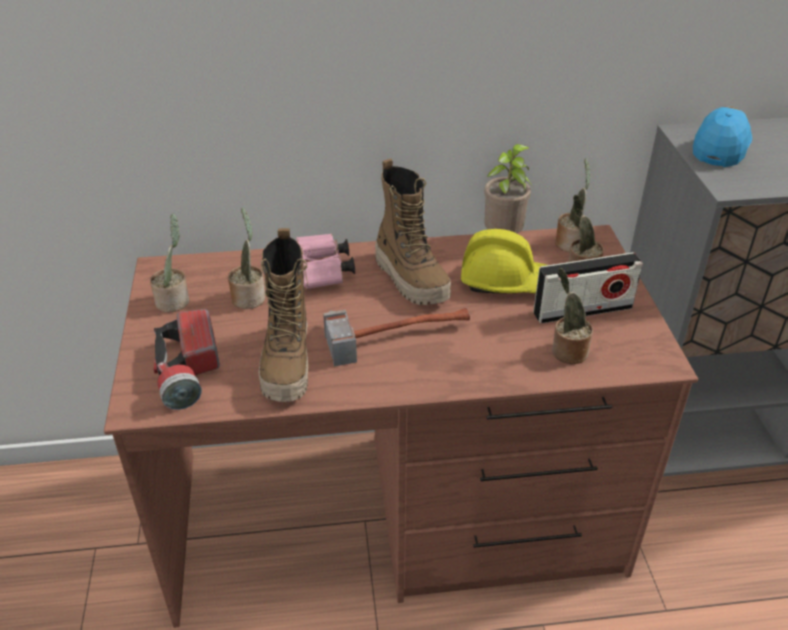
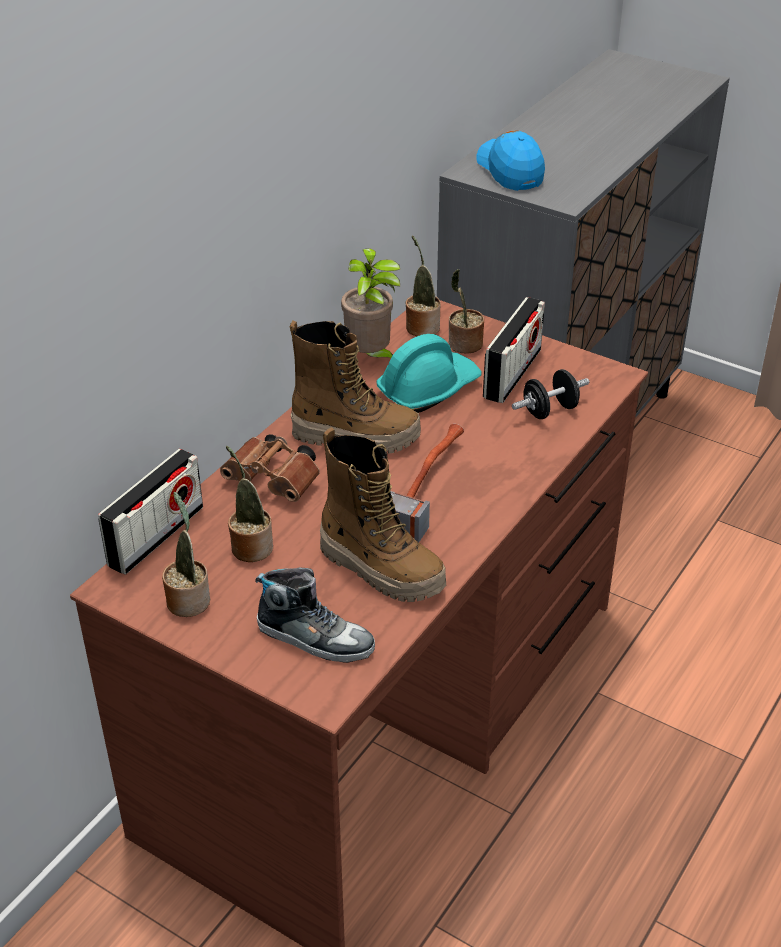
camera: 50 degrees left, 0 degrees up
(188, 371) = (315, 637): flashlight -> shoe
(219, 258) = (156, 536): none -> radio
(323, 273) = (276, 482): pink binoculars -> brown binoculars
(506, 282) = (428, 389): yellow hard hat -> turquoise hard hat
(567, 351) = (549, 410): potted plant -> black dumbbell

